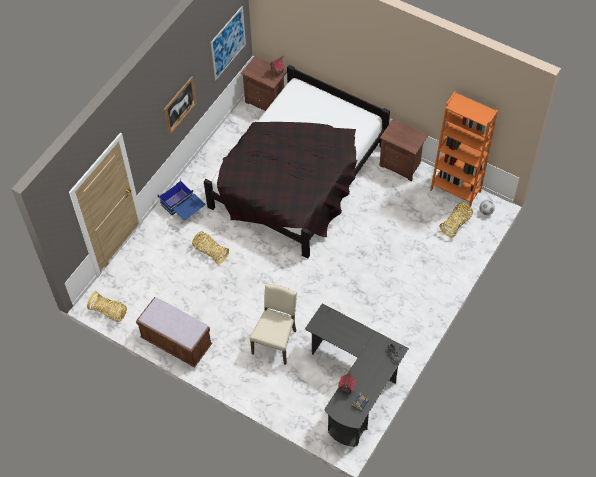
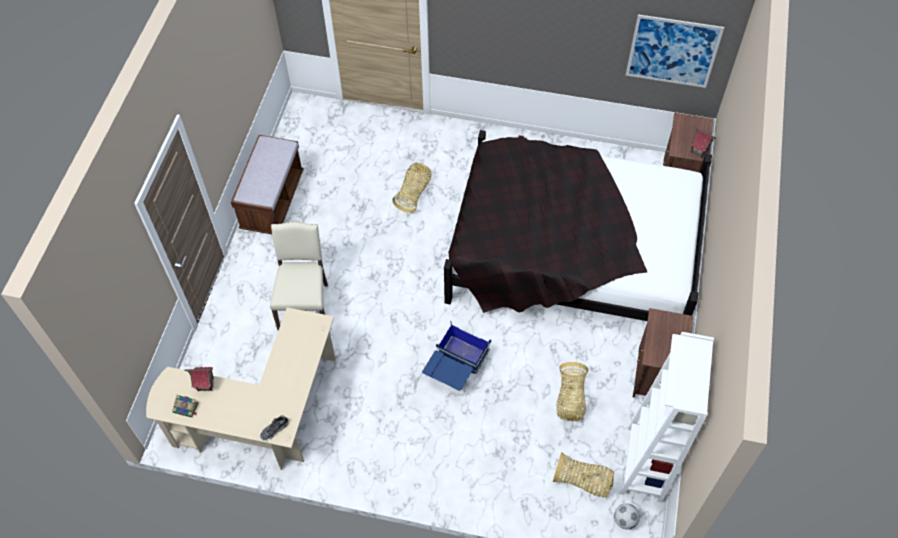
camera: 70 degrees right, 0 degrees up
(109, 312) = (294, 125): basket -> basket (570, 399)
(179, 105) = (545, 40): picture -> none
(183, 209) = (465, 147): blue storage box -> blue storage box (455, 368)
(275, 341) = (305, 305): beige chair -> beige chair turned 90 degrees counterclockwise
(355, 386) = (263, 419): black desk -> beige desk
(455, 190) = (644, 464): orange bookcase -> white bookcase

